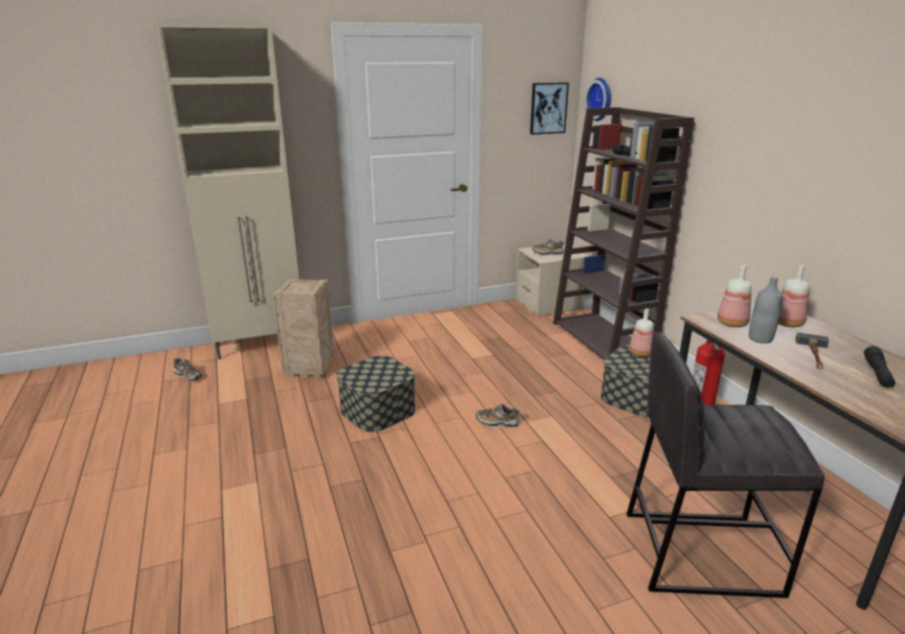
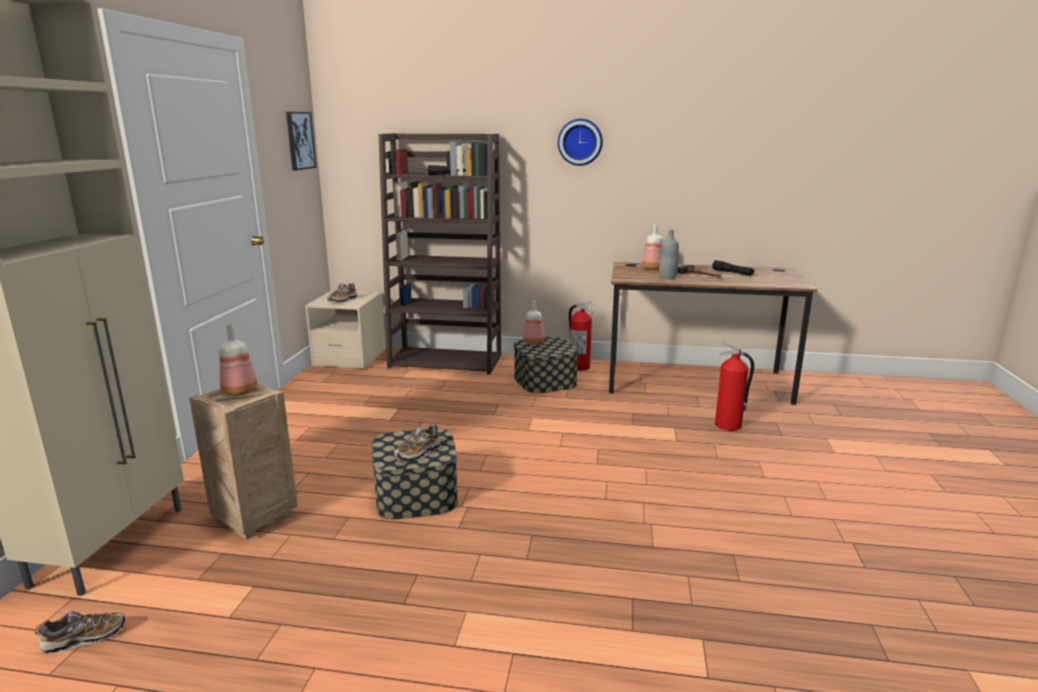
camera: 60 degrees left, 5 degrees down
(497, 422) = (515, 442): shoe -> shoe (418, 453)
(601, 99) = (357, 128): wall clock -> wall clock (580, 142)
(698, 551) = (728, 426): grey stool -> fire extinguisher
(733, 323) = (639, 276): bottle -> bottle (241, 391)

